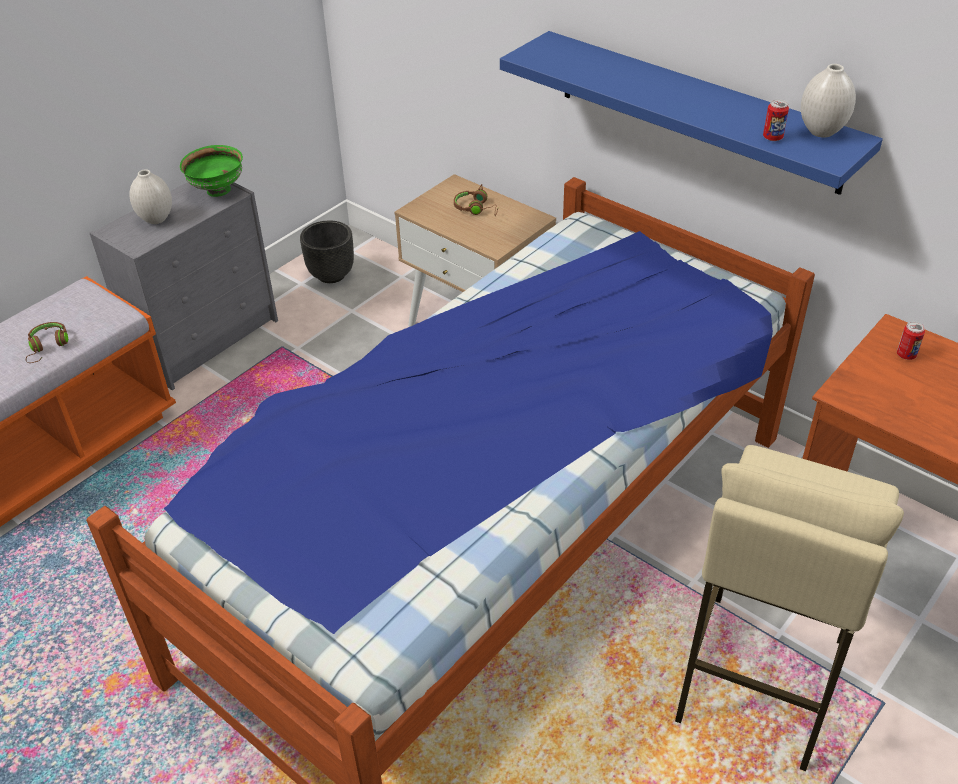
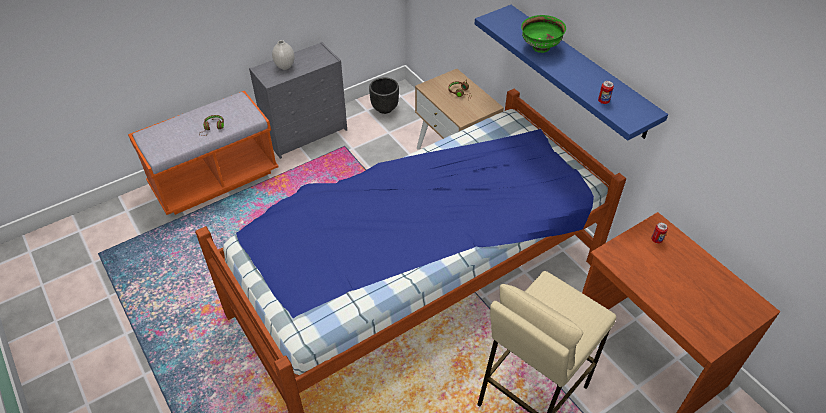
camera: 15 degrees right, 5 degrees up
(218, 191) = (322, 56): green bowl -> green bowl (540, 48)
(821, 132) = (634, 103): white vase -> none

